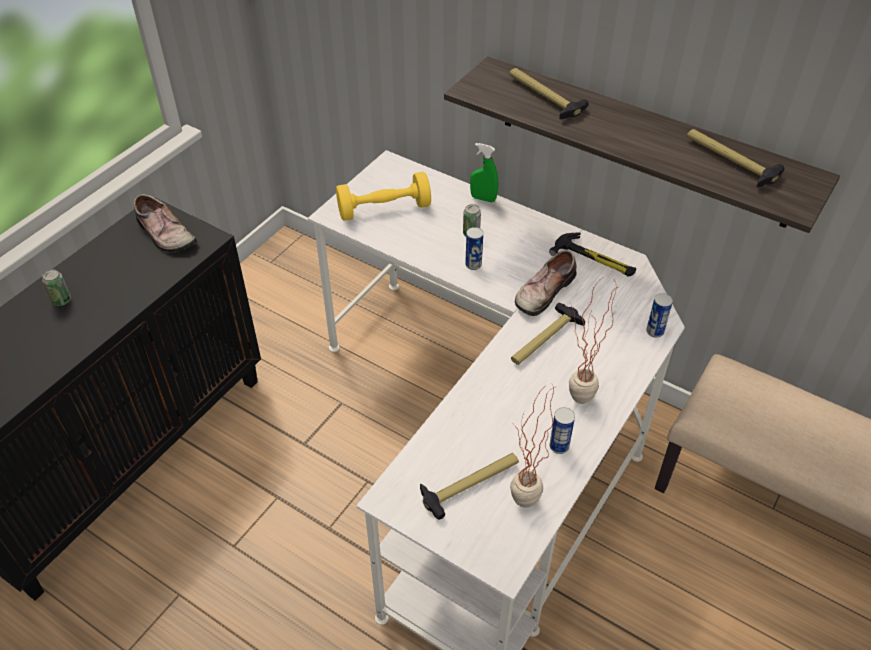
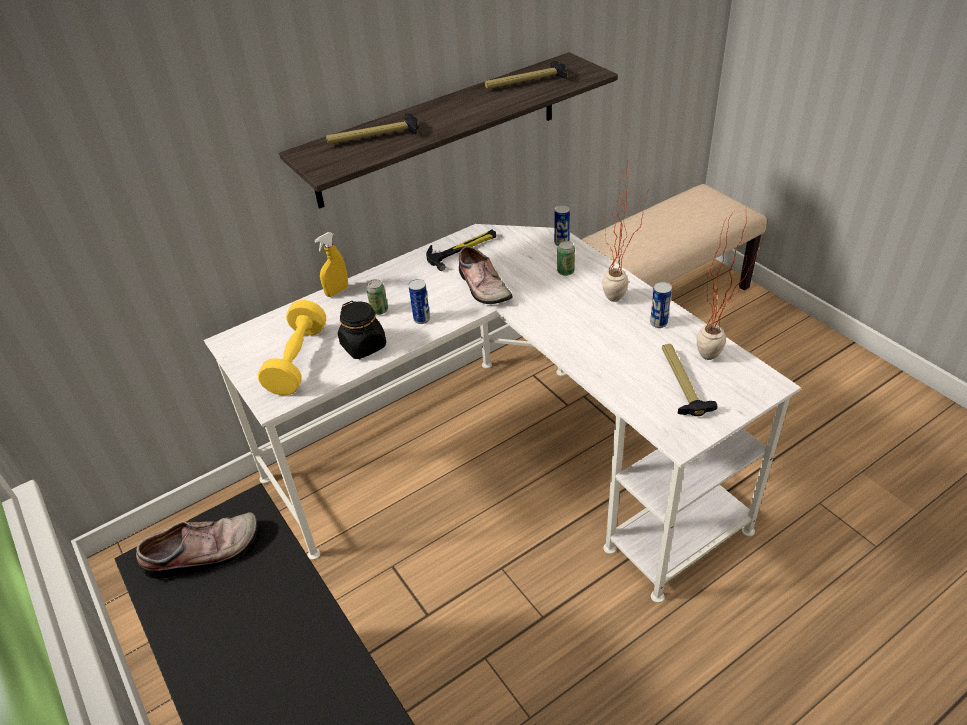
camera: 65 degrees left, 5 degrees down
(62, 300) = (252, 694): can -> can (565, 271)
(420, 241) = (364, 346): none -> black jar
(483, 198) = (337, 291): green spray bottle -> yellow spray bottle
(545, 340) = (540, 300): hammer -> none

